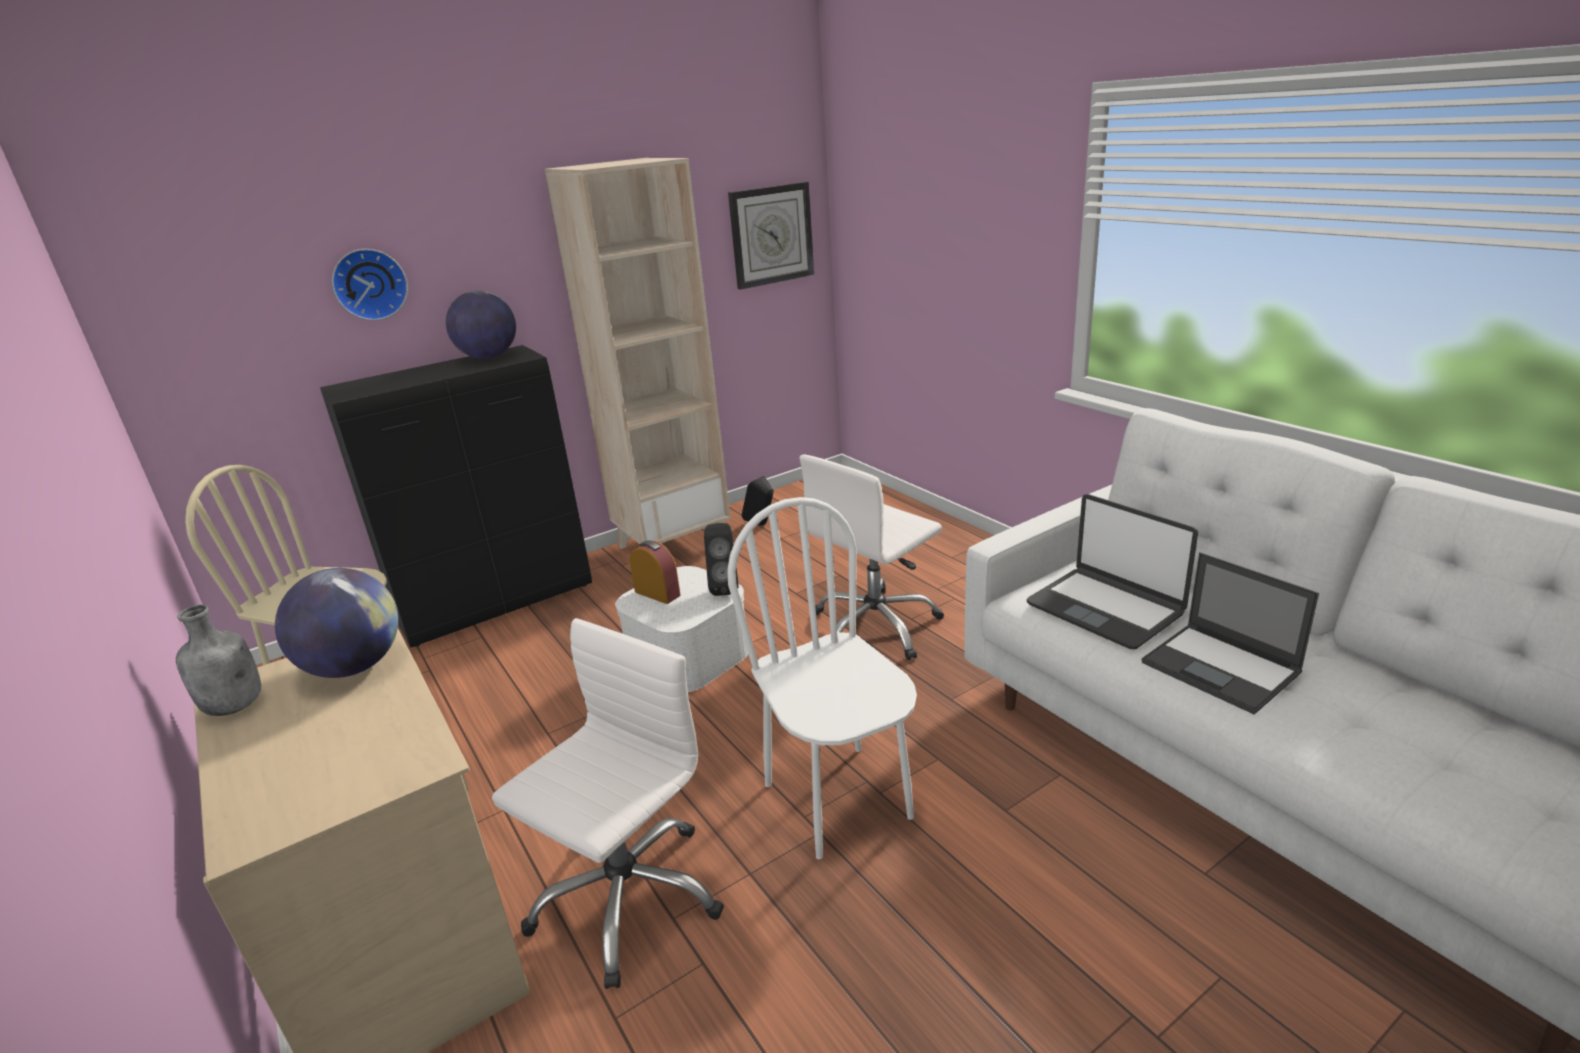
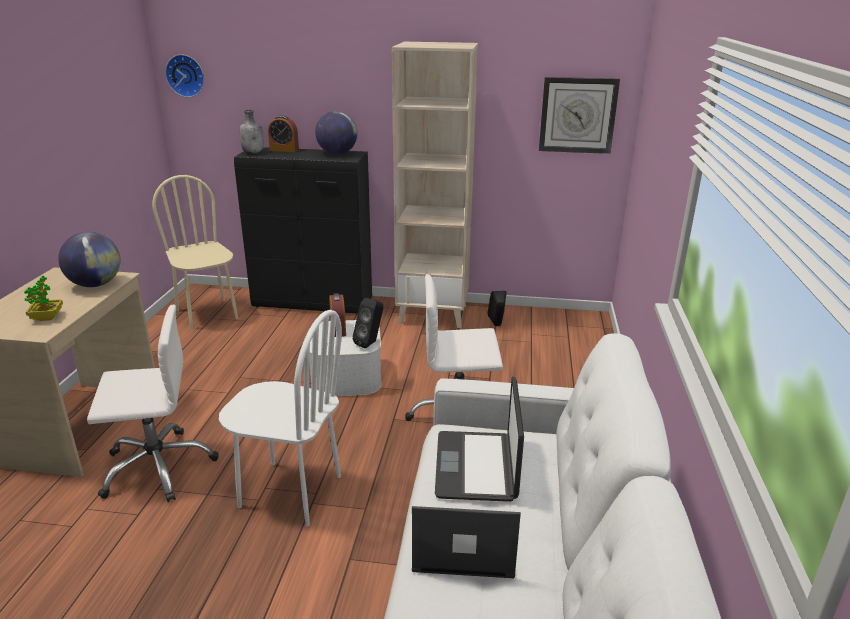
camera: 40 degrees right, 0 degrees up
(236, 705) = (49, 280): grey bottle -> grey bottle (253, 152)
(369, 284) = (289, 95): wall clock -> wall clock (186, 75)
(382, 743) = (47, 318): none -> potted plant
(393, 375) = (284, 150): none -> alarm clock
(838, 800) = (290, 492): white chair -> white chair turned 90 degrees clockwise
(1222, 668) = (462, 545): laptop -> laptop turned 90 degrees clockwise

